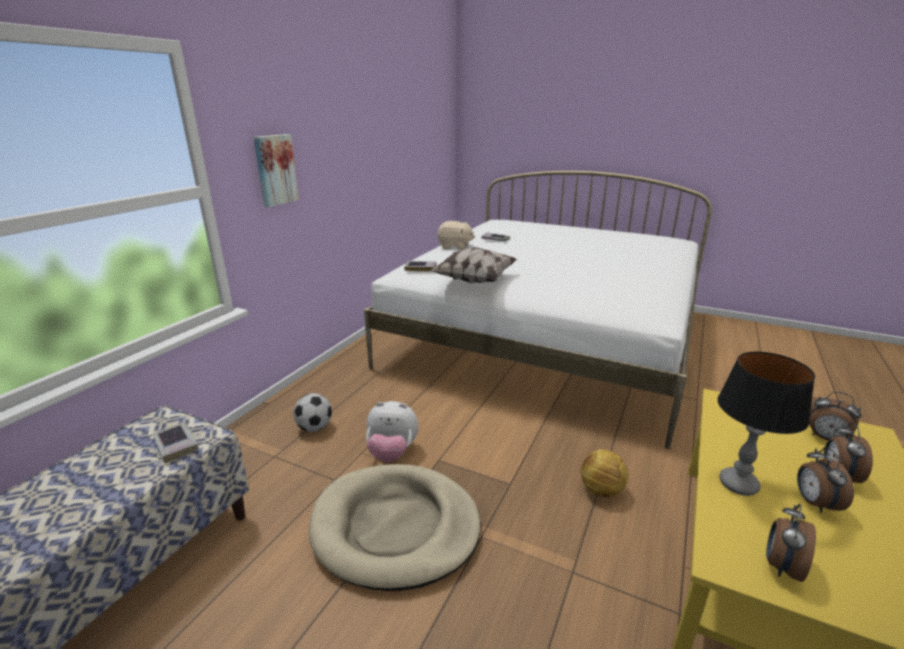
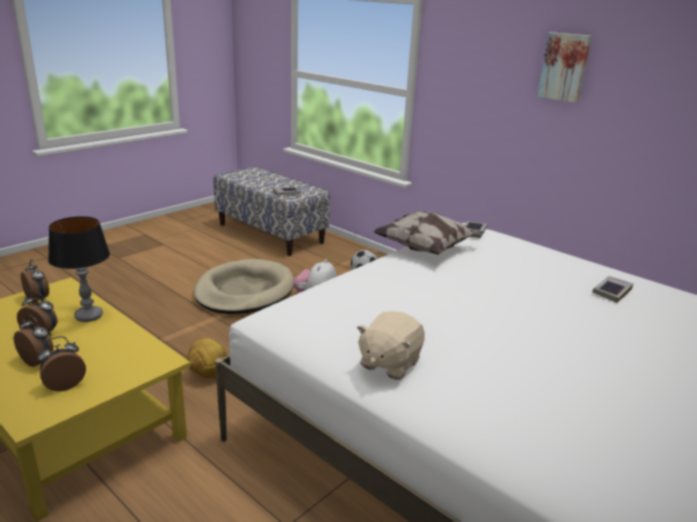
camera: 105 degrees right, 0 degrees up
(275, 170) = (468, 97): picture -> picture (565, 67)
(455, 246) = (567, 261): beige plush toy -> beige plush toy (389, 363)

